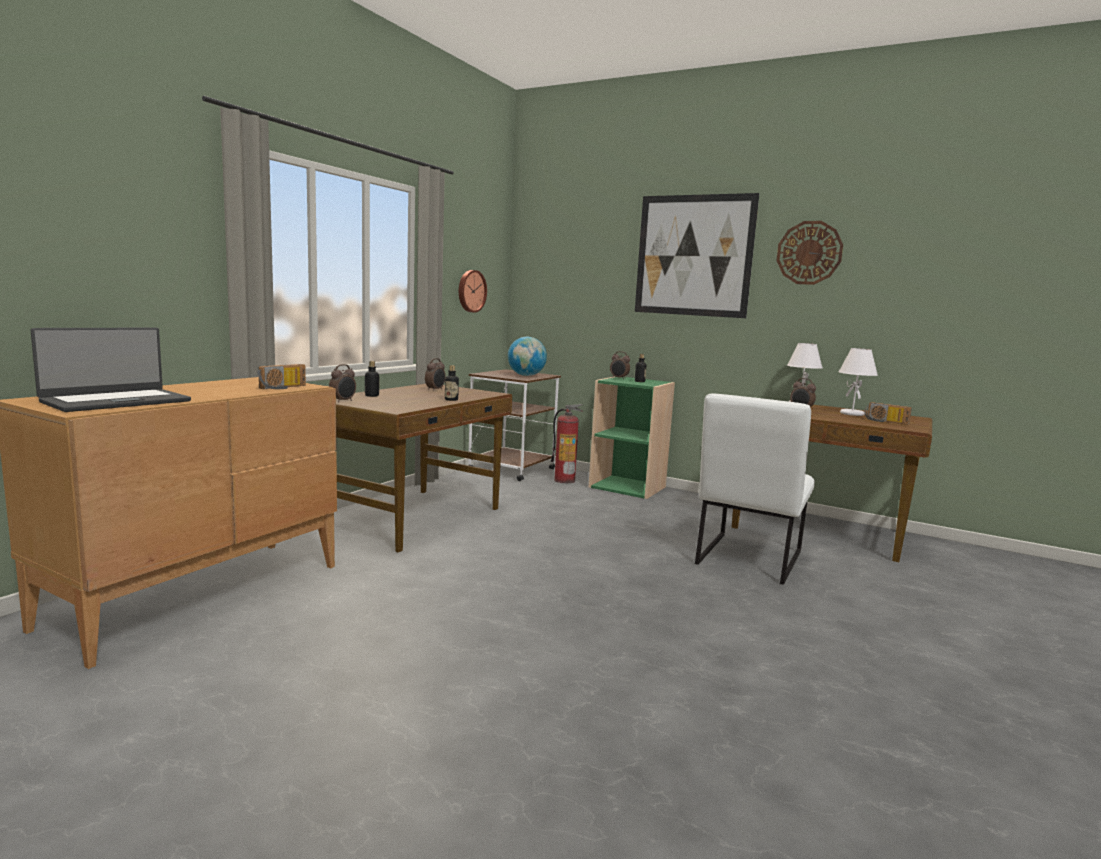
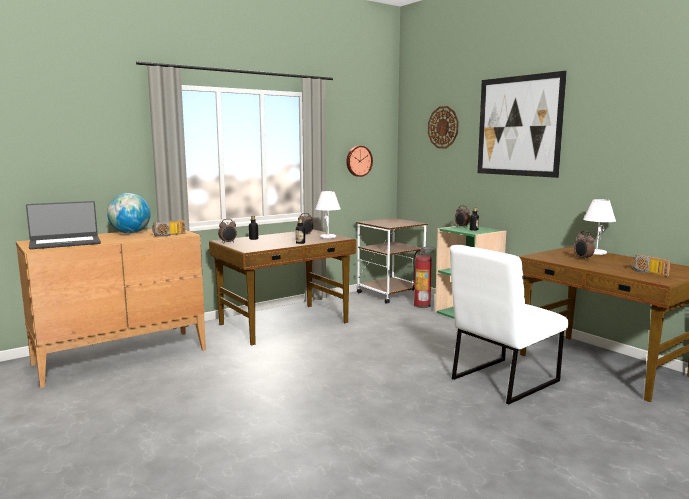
camera: 25 degrees right, 0 degrees up
(526, 375) = (397, 223): globe -> globe (130, 233)
(809, 253) = (607, 119): wall clock -> wall clock (443, 127)
(852, 414) = (630, 264): white table lamp -> white table lamp (328, 237)

